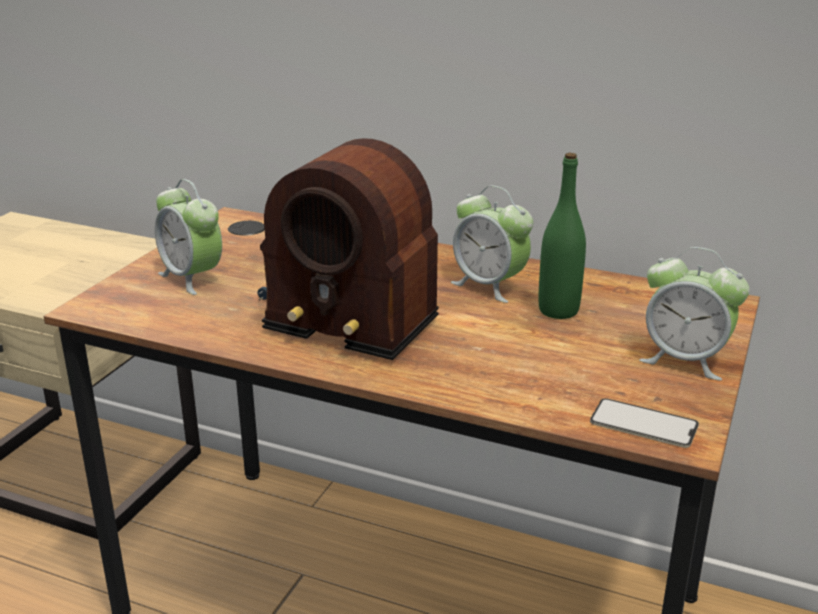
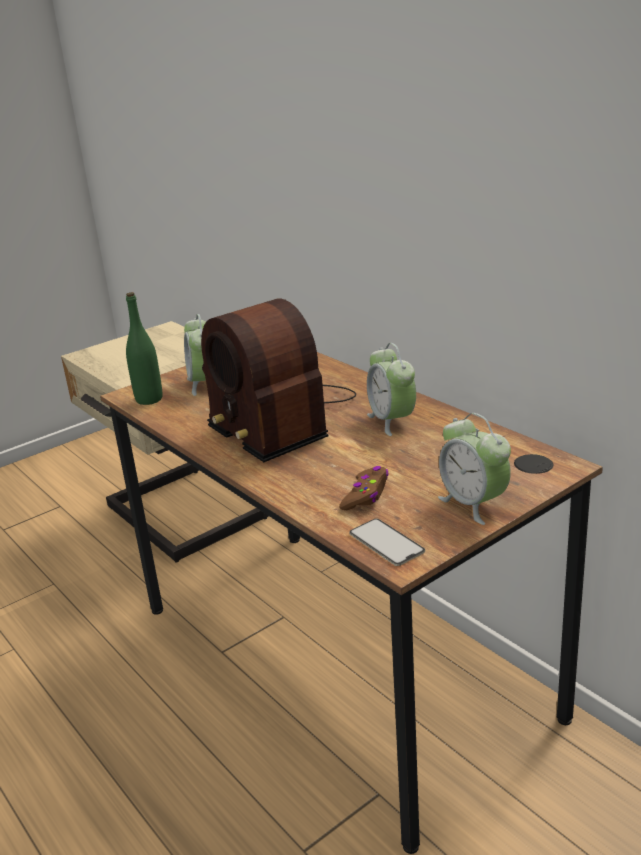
camera: 30 degrees right, 0 degrees up
(557, 375) = (366, 495): none -> brown game controller
(558, 310) = (421, 449): green bottle -> green bottle (149, 399)

